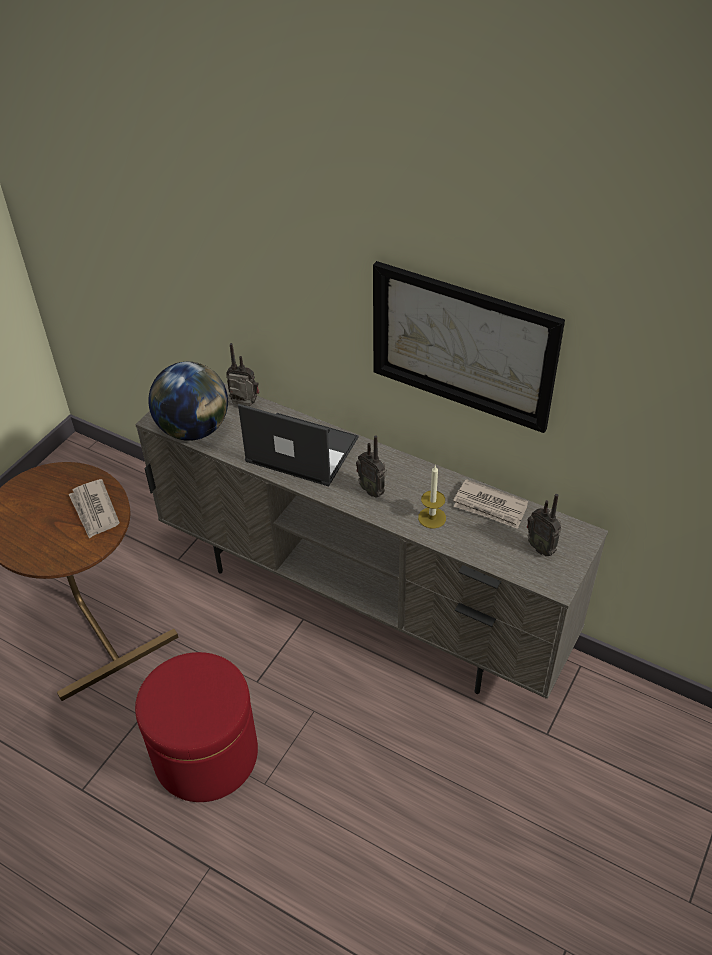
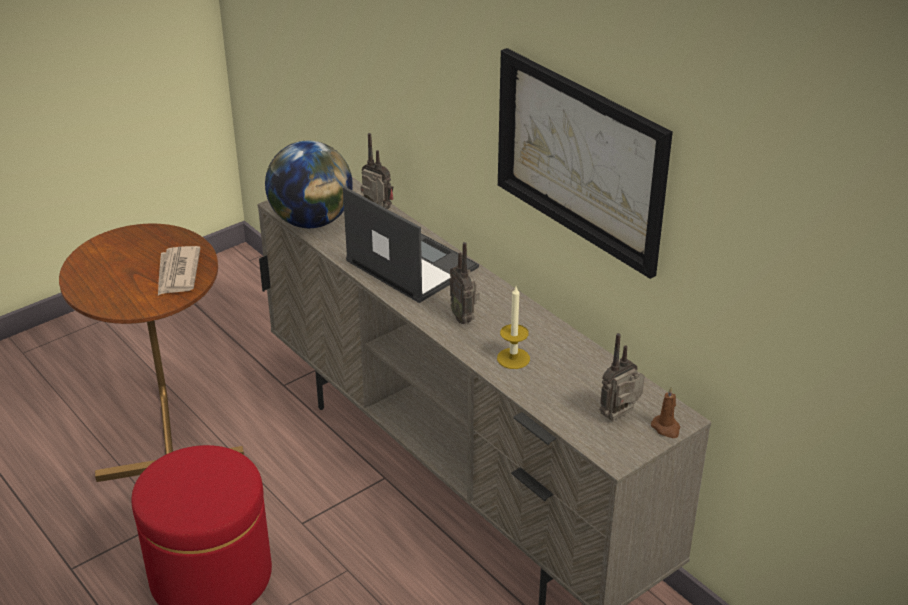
camera: 20 degrees right, 10 degrees down
(490, 507) = (585, 365): newspaper -> none
(541, 547) = (621, 417): radio -> radio turned 75 degrees clockwise
(579, 547) = (666, 428): none -> brown candle

